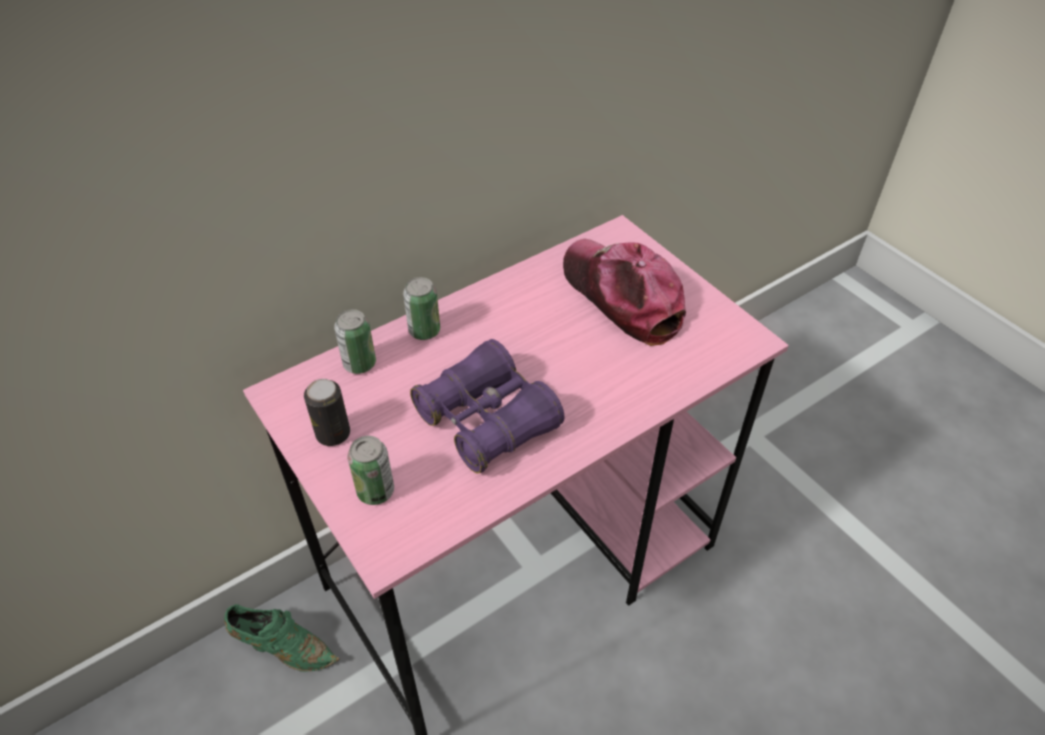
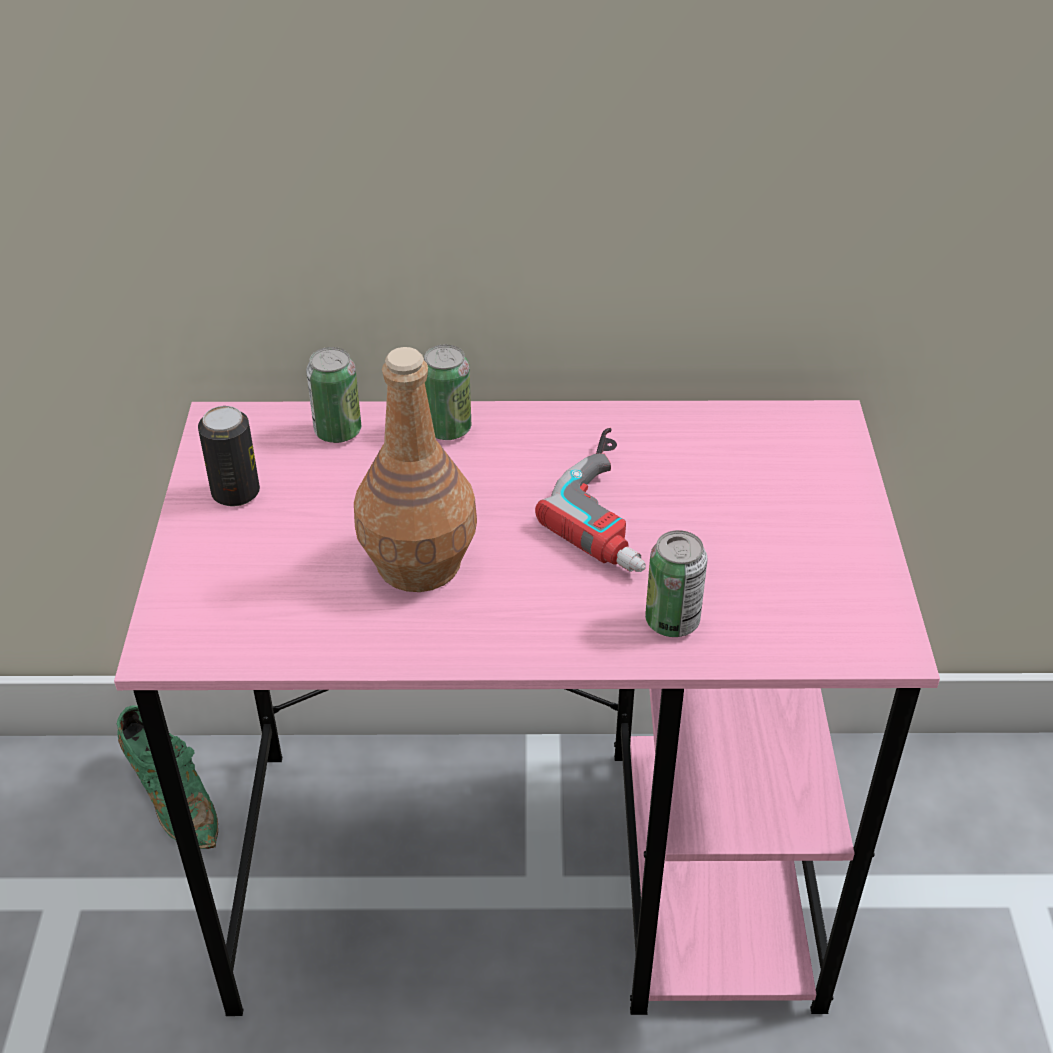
camera: 35 degrees right, 5 degrees down
(375, 491) = (220, 576): can -> can (672, 621)
(487, 420) = (420, 564): purple binoculars -> brown bottle
(563, 332) = (620, 509): none -> power drill
(622, 297) = (747, 502): cap -> none

